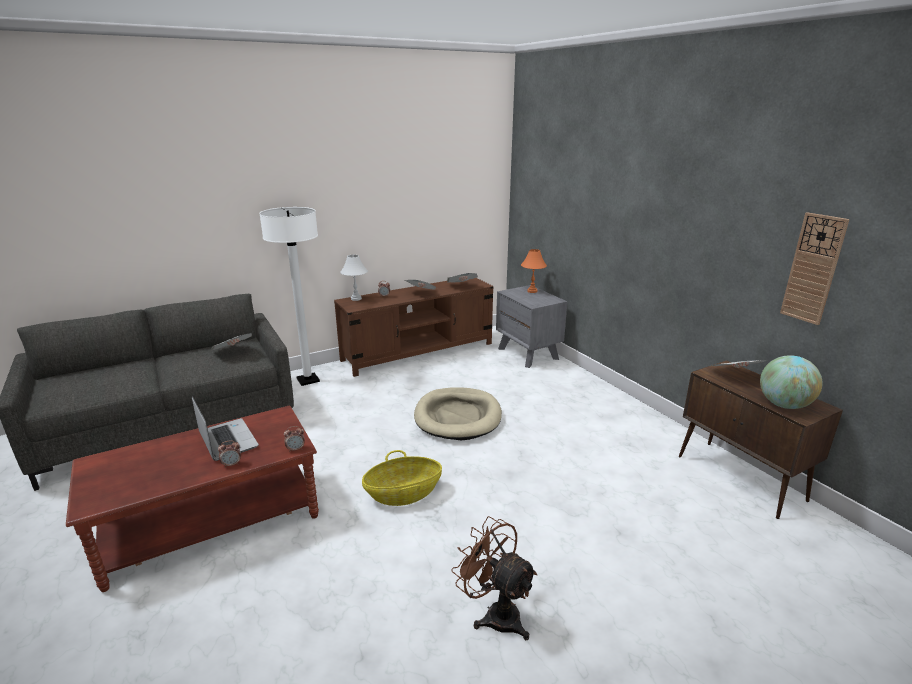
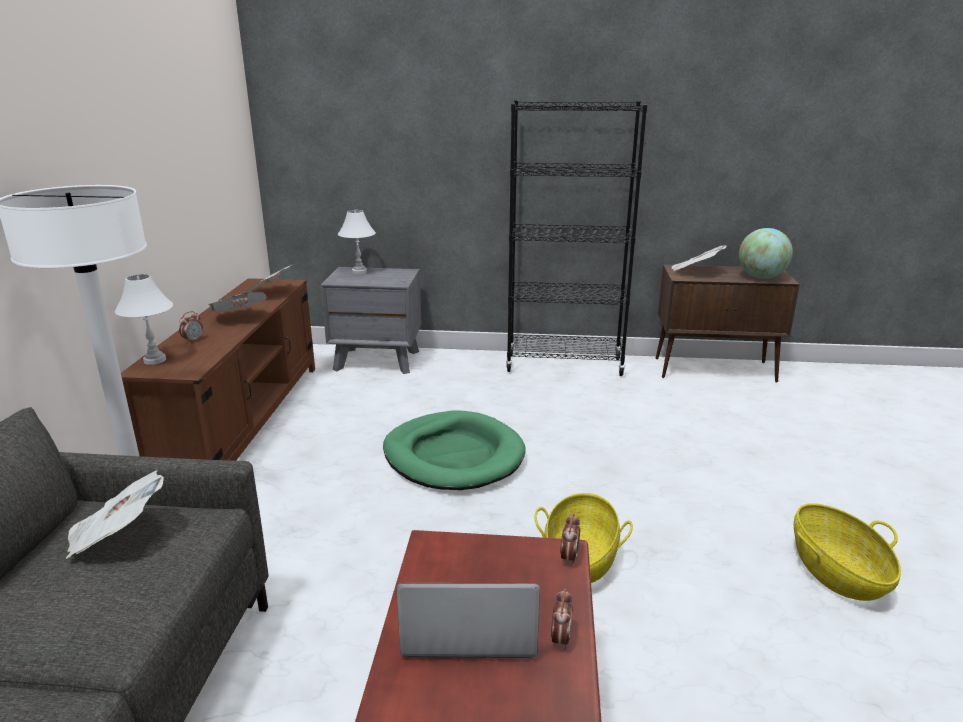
camera: 55 degrees left, 0 degrees up
(458, 417) = (453, 456): beige dog bed -> green dog bed
(495, 614) = (836, 572): brown fan -> basket
(532, 291) = (359, 272): orange table lamp -> white table lamp
(627, 411) = (564, 365): none -> black bookcase
(813, 269) = (739, 147): wall clock -> none

